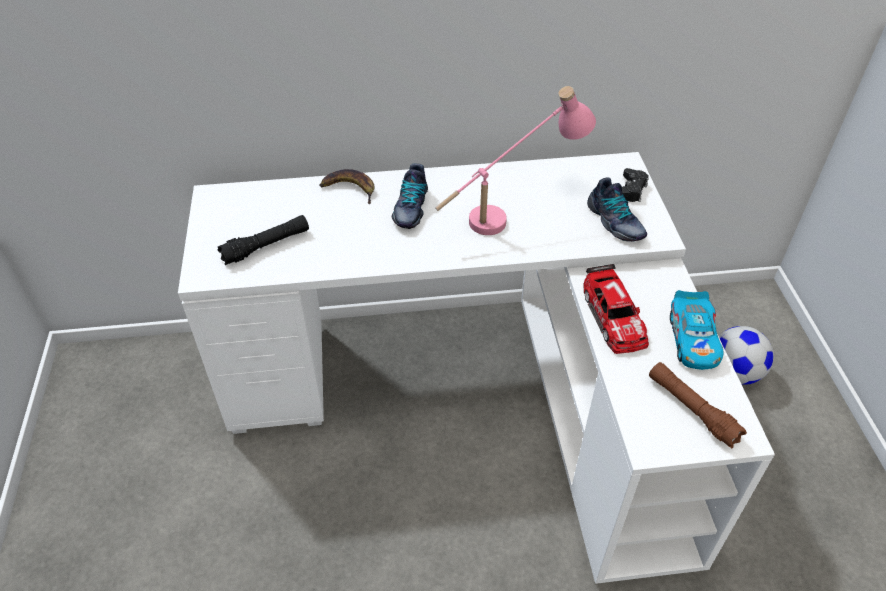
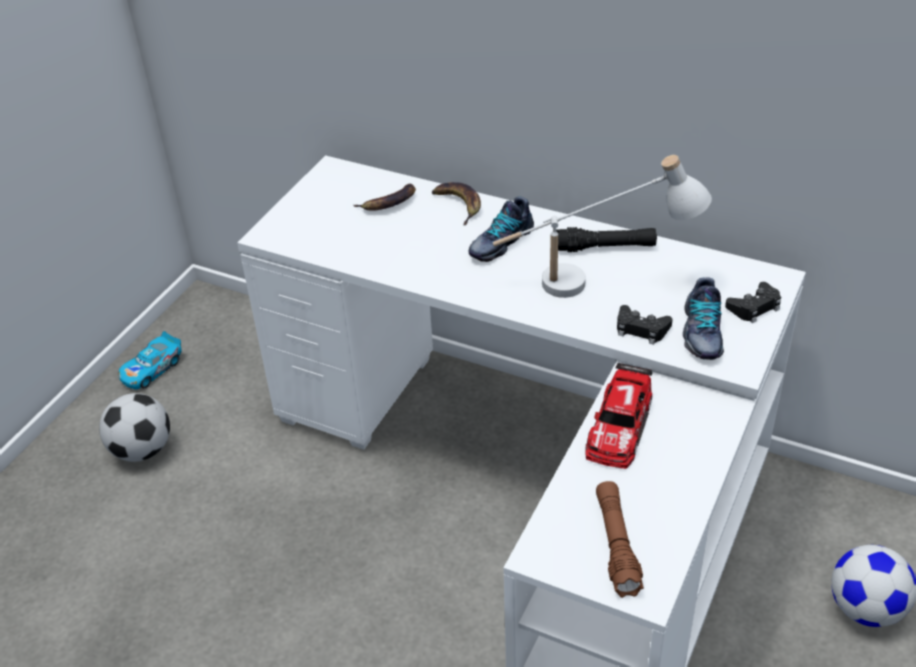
camera: 35 degrees right, 5 degrees down
(120, 520) = (142, 450): none -> football
(266, 246) = (340, 230): black flashlight -> black flashlight (605, 247)
(289, 208) = (389, 203): none -> banana
(510, 213) = (596, 283): pink table lamp -> white table lamp
(573, 236) = (641, 329): none -> black game controller
(693, 339) = (686, 483): toy car -> toy car (152, 369)

